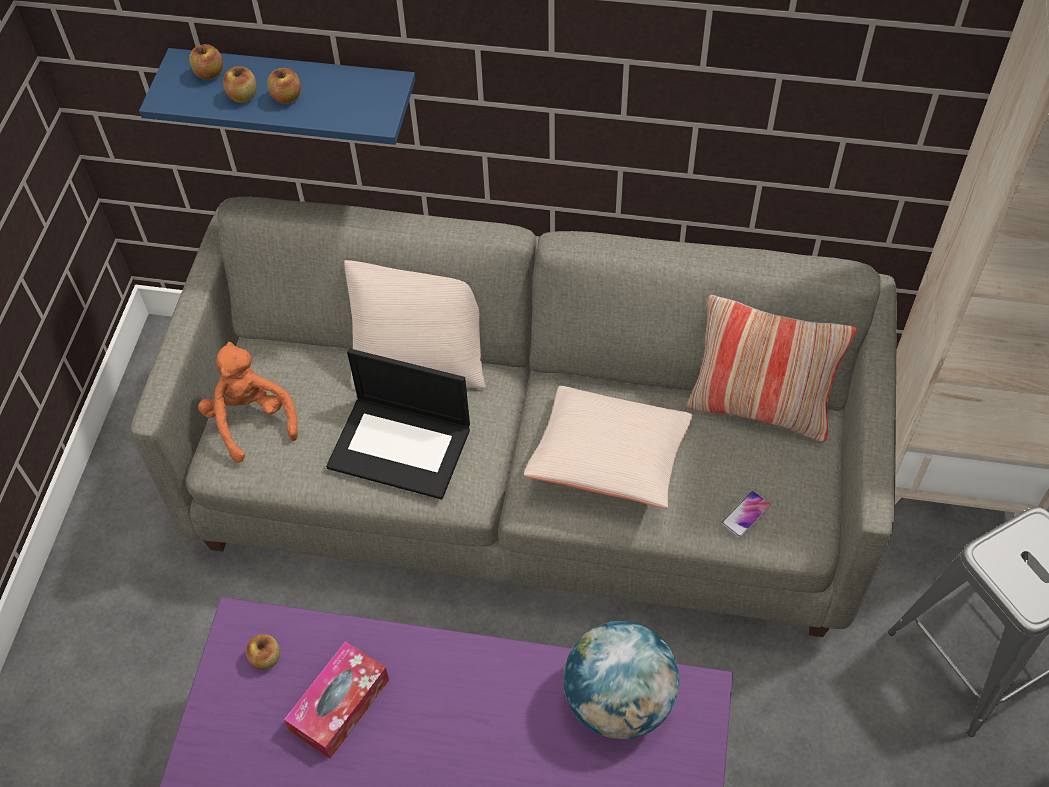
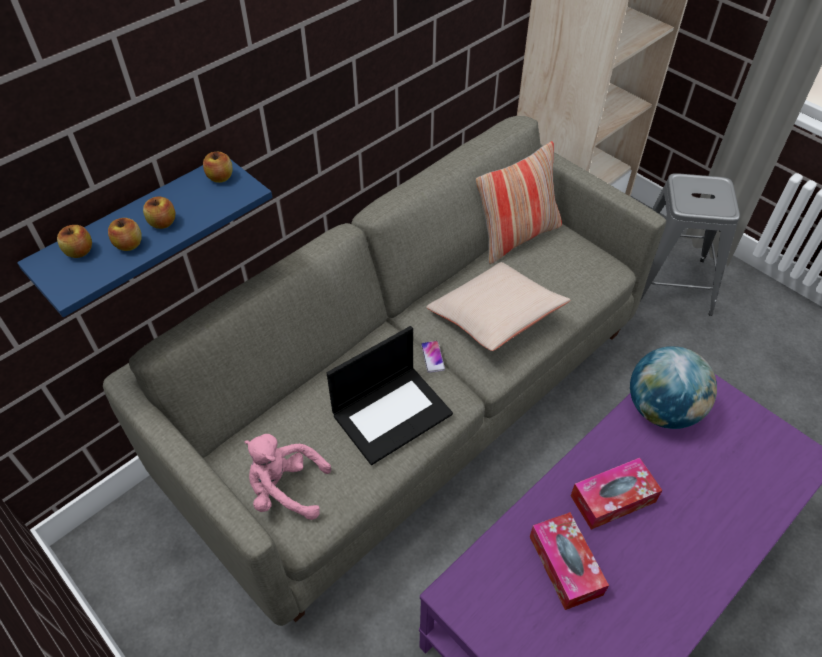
camera: 55 degrees left, 5 degrees down
(251, 420) = (285, 489): orange plush toy -> pink plush toy
(266, 658) = (494, 592): apple -> apple (220, 177)
(421, 357) = (332, 363): beige pillow -> none
(454, 709) = (613, 499): none -> tissue box
(746, 514) = (581, 282): phone -> phone (432, 357)

